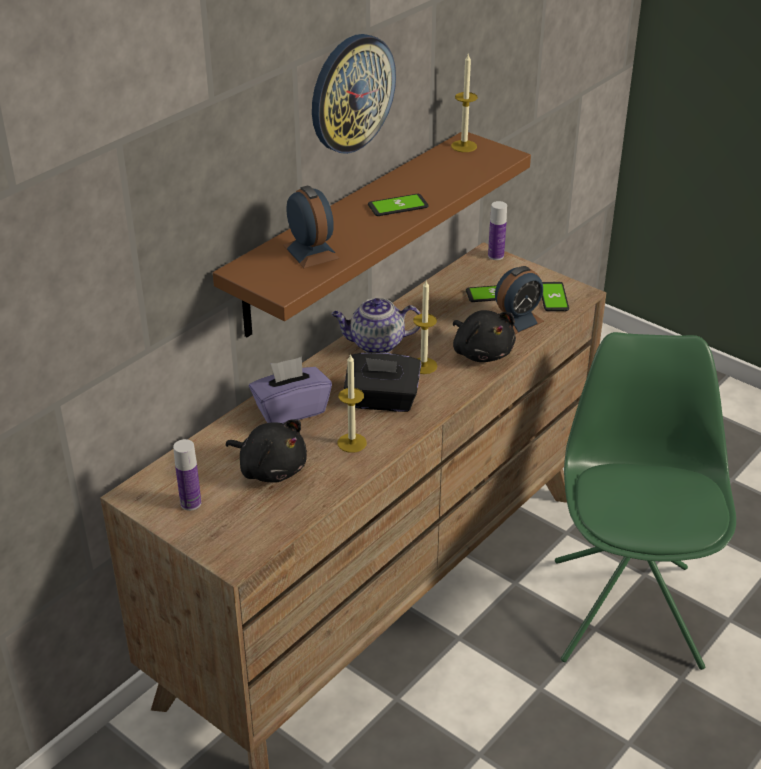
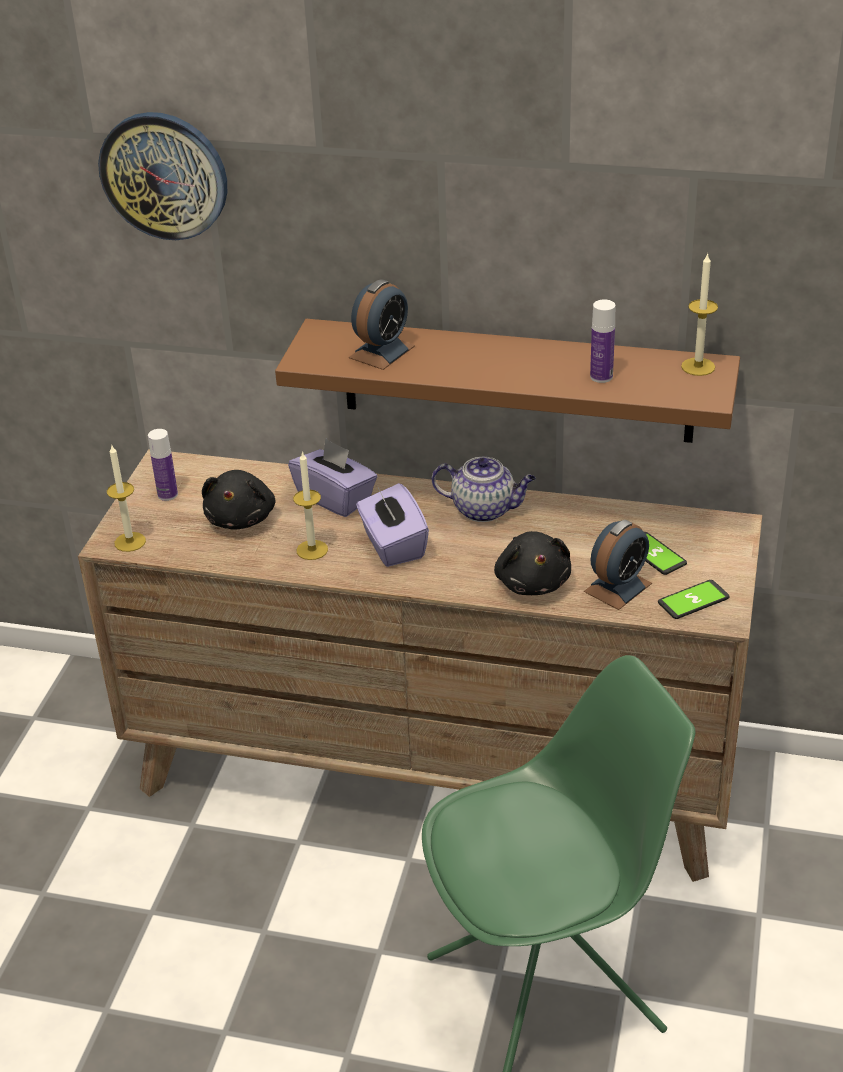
camera: 65 degrees right, 0 degrees up
(351, 93) = (523, 224): wall clock -> wall clock (164, 175)
(375, 344) = (485, 509): teapot -> teapot turned 135 degrees clockwise
(382, 400) = (393, 545): black tissue box -> purple tissue box
(398, 206) = (517, 369): phone -> none
(423, 366) = (474, 551): candle -> candle (130, 542)
(481, 352) = (532, 582): black plush toy -> black plush toy turned 45 degrees counterclockwise
(495, 256) = (739, 532): bottle -> bottle (601, 376)
(516, 320) = (618, 587): alarm clock -> alarm clock turned 75 degrees counterclockwise

